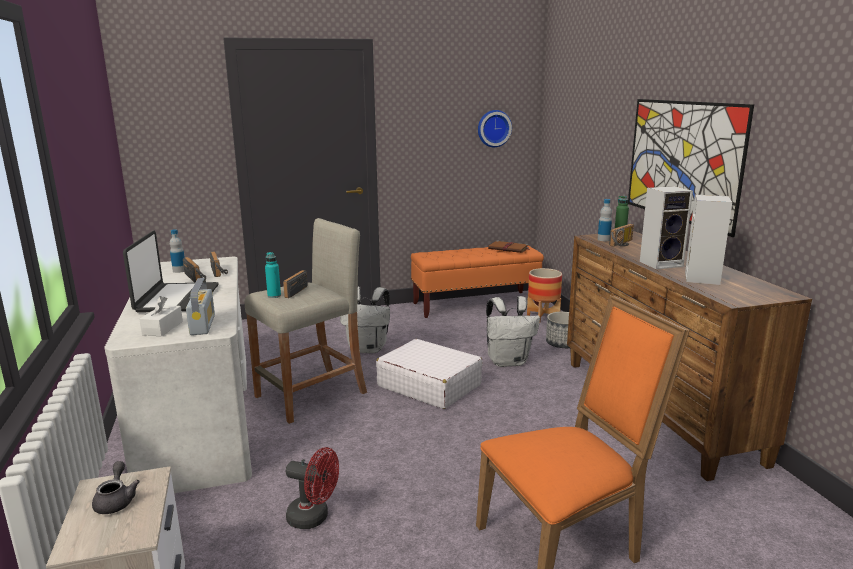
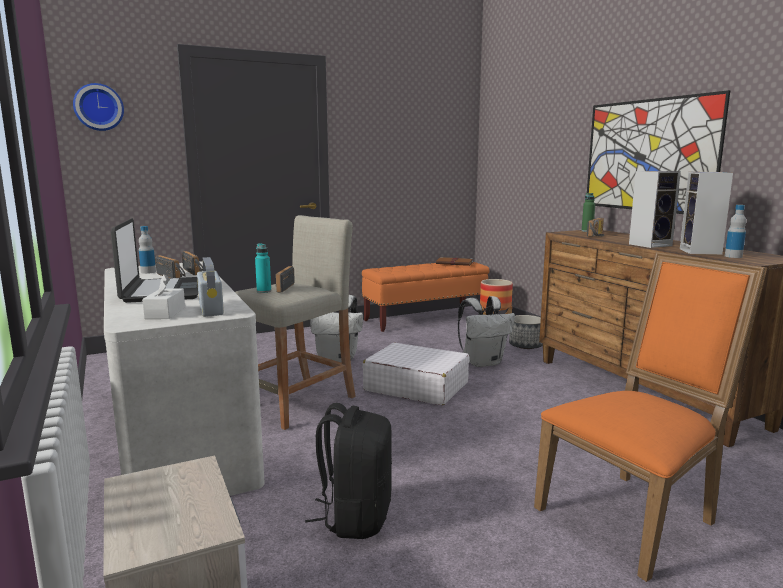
camera: 10 degrees left, 5 degrees down
(116, 500) = (165, 495): grey teapot -> none
(314, 518) = (355, 517): red fan -> black backpack
(493, 128) = (436, 148): wall clock -> wall clock (98, 107)
(603, 239) = (576, 233): bottle -> bottle (733, 256)

